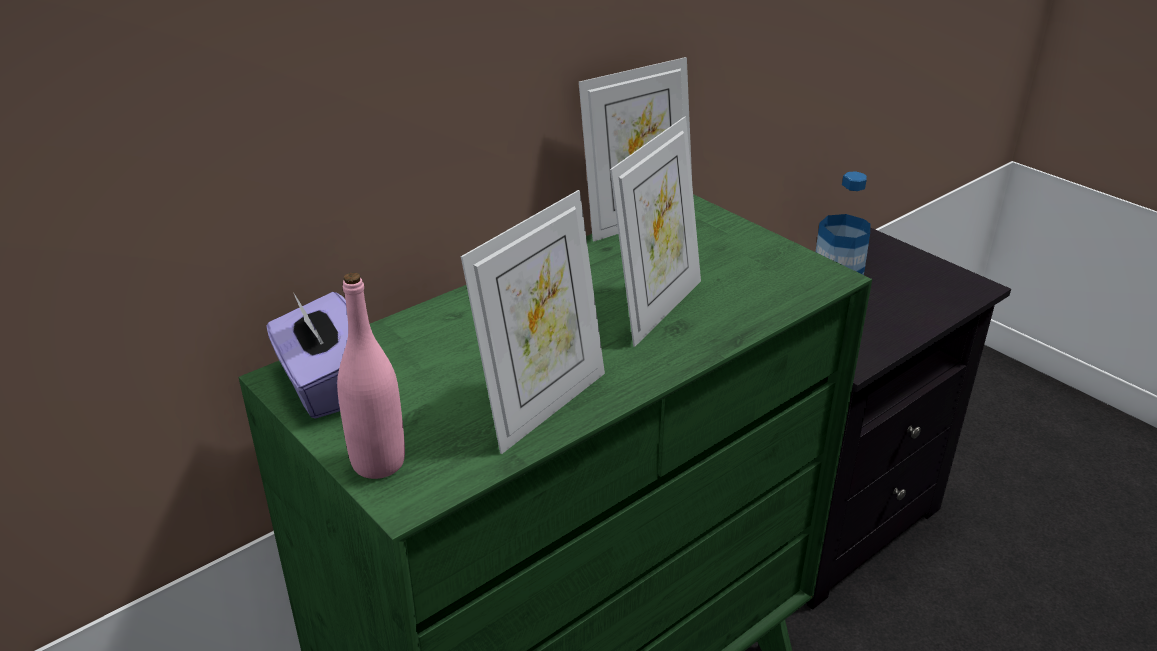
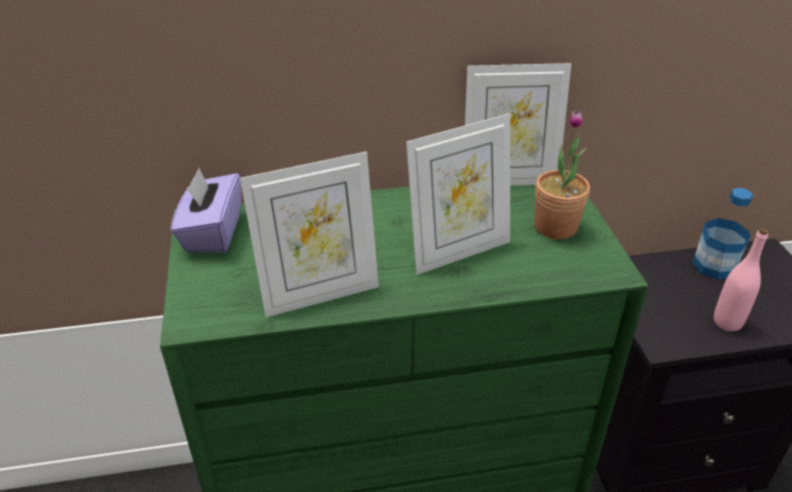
camera: 30 degrees right, 5 degrees up
(378, 462) = (195, 294): pink bottle -> pink bottle (727, 322)
(732, 252) = (555, 227): none -> potted plant

